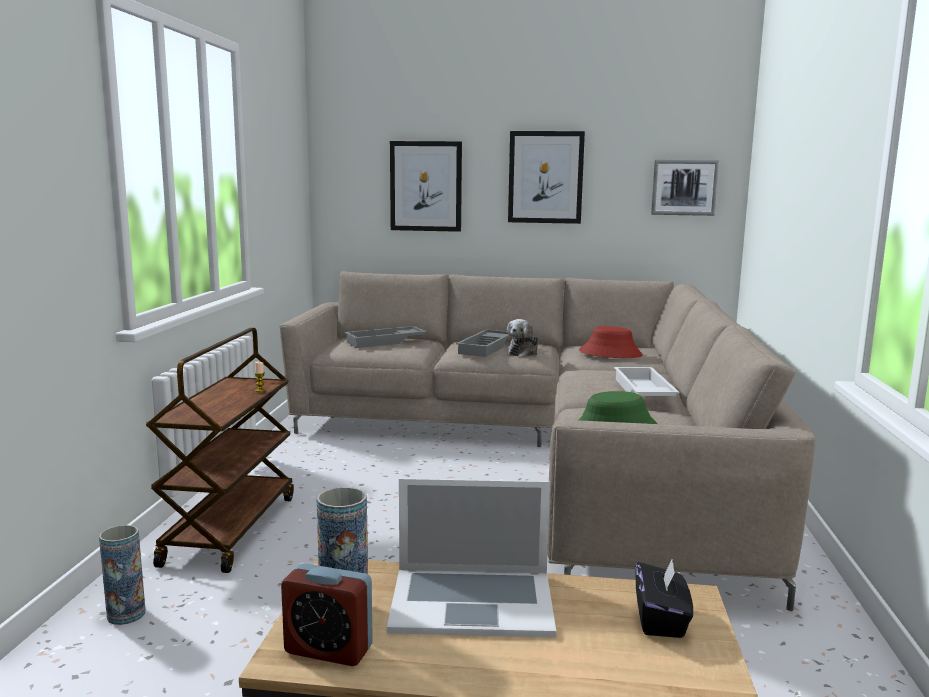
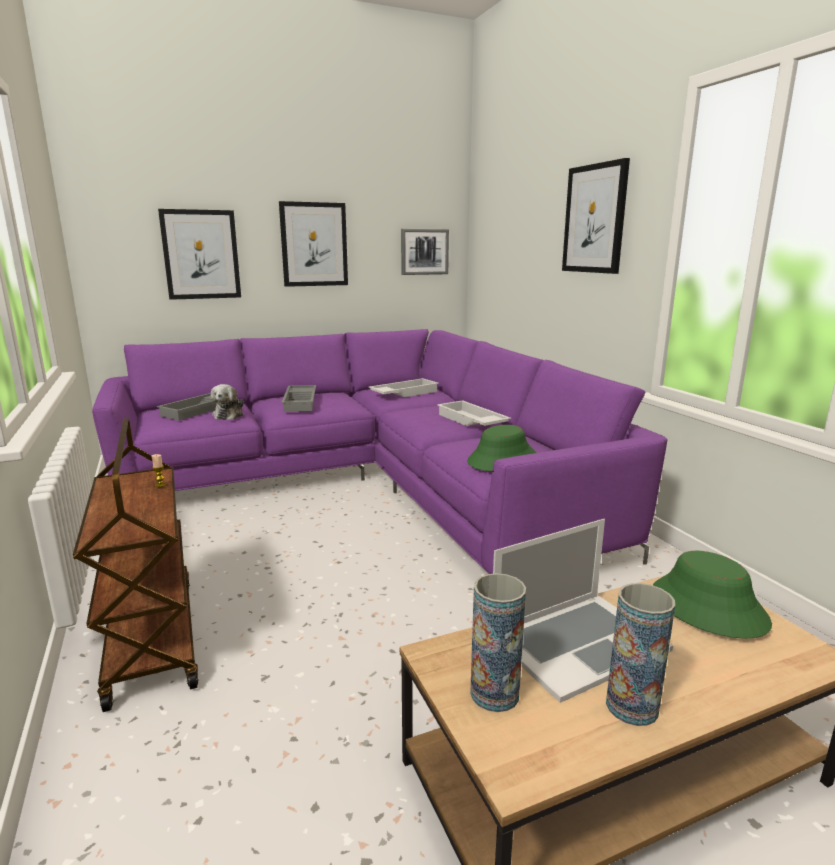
camera: 30 degrees left, 5 degrees up
(126, 614) = (120, 782): vase -> vase (631, 706)
(328, 650) = (538, 744): alarm clock -> none
(523, 352) = (335, 402): plush toy -> plush toy (229, 415)
(545, 452) = (372, 483): beige sofa -> purple sofa
(610, 353) = (404, 393): red hat -> white tray
(661, 620) = (707, 607): black tissue box -> green hat
(832, 148) = (595, 219): none -> picture

